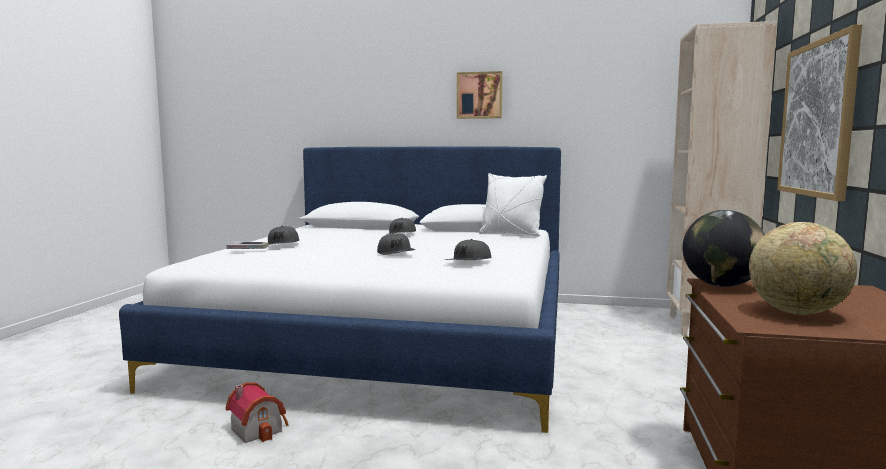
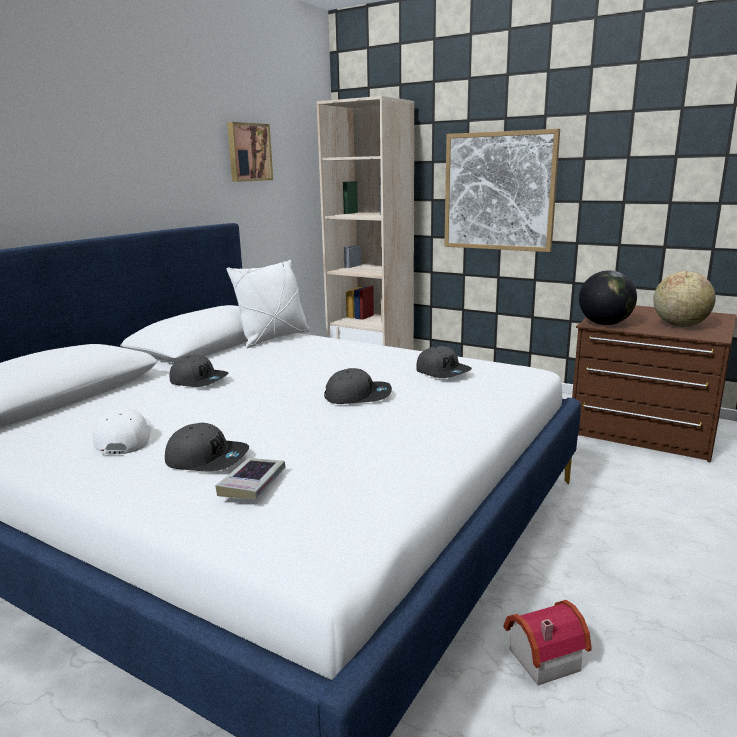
camera: 70 degrees left, 10 degrees up
(306, 236) = (122, 438): none -> white cap
(479, 95) = (128, 153): picture -> picture (248, 152)

